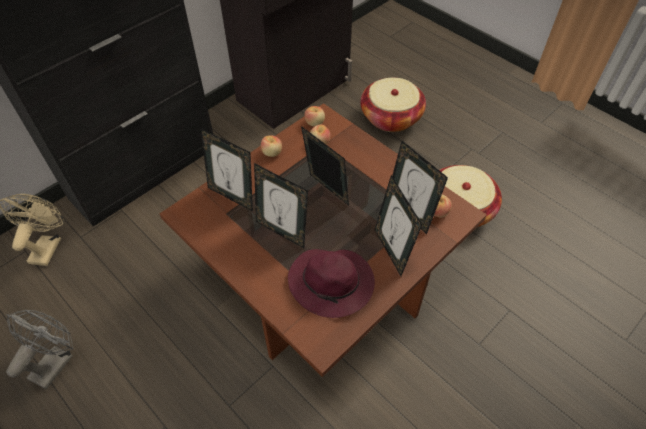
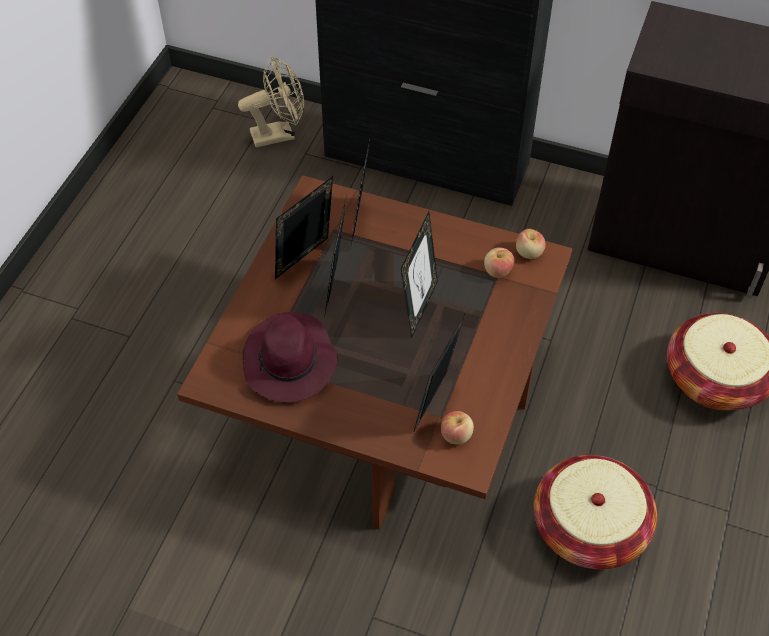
camera: 65 degrees right, 0 degrees up
(56, 361) = (157, 214): grey fan -> none
(272, 153) = (449, 232): apple -> none
(391, 251) = (367, 404): picture frame -> picture frame (306, 261)

